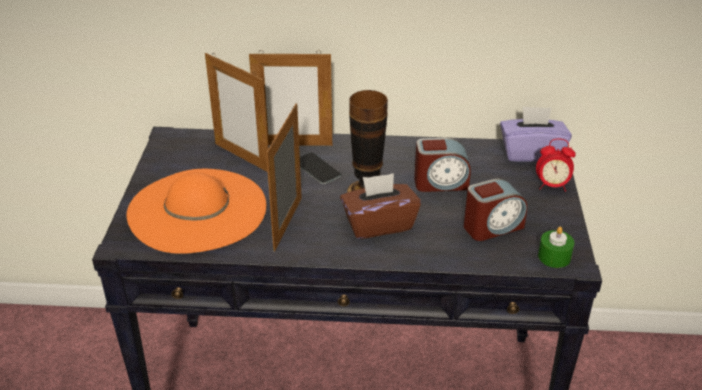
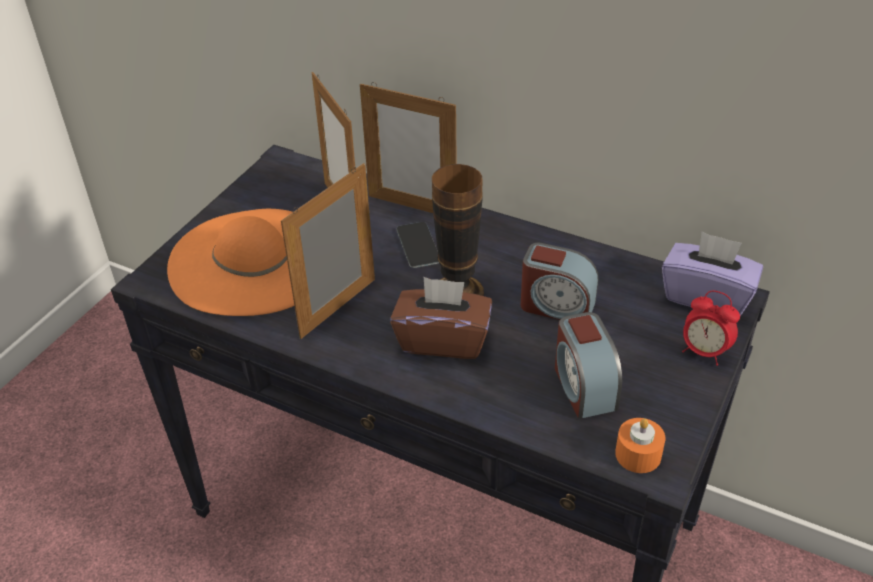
camera: 25 degrees right, 5 degrees up
(492, 227) = (583, 386): alarm clock -> alarm clock turned 75 degrees clockwise
(554, 257) = (638, 454): green candle -> orange candle

